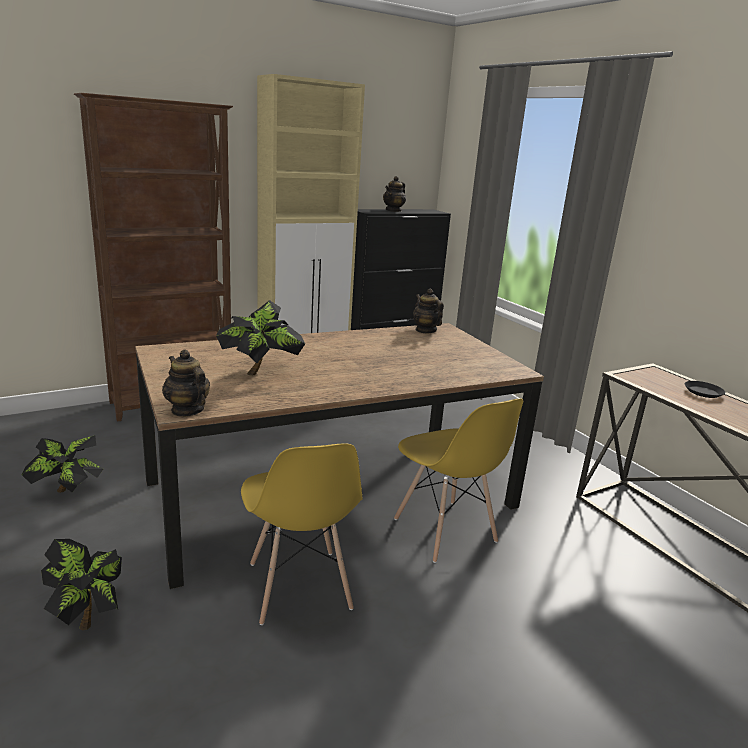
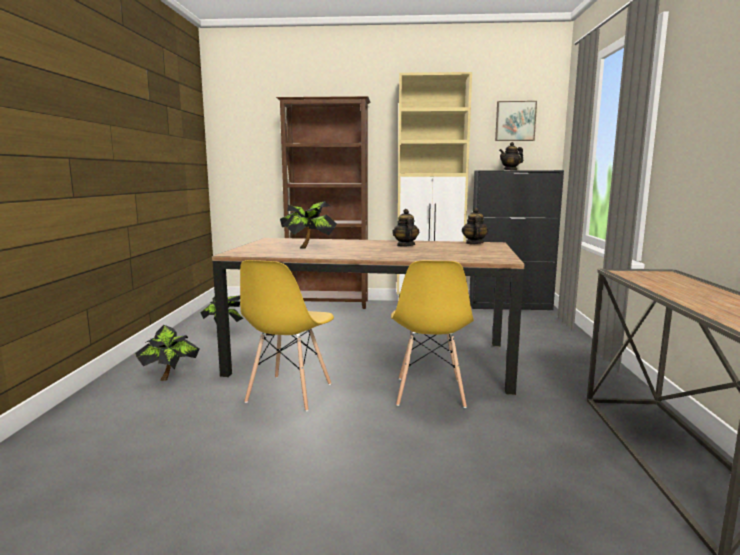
camera: 35 degrees right, 10 degrees down
(187, 410) = (236, 254): teapot -> teapot (405, 245)
(393, 147) = (515, 121): none -> picture
(703, 392) = (692, 284): black plate -> none

